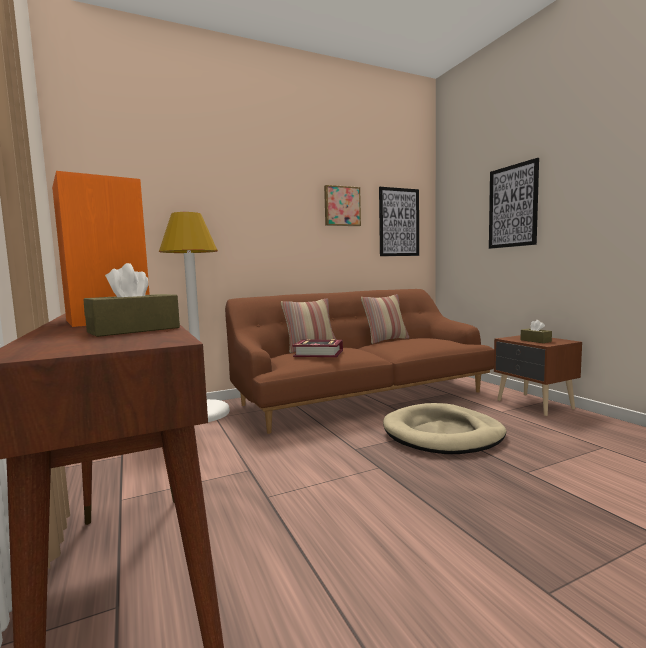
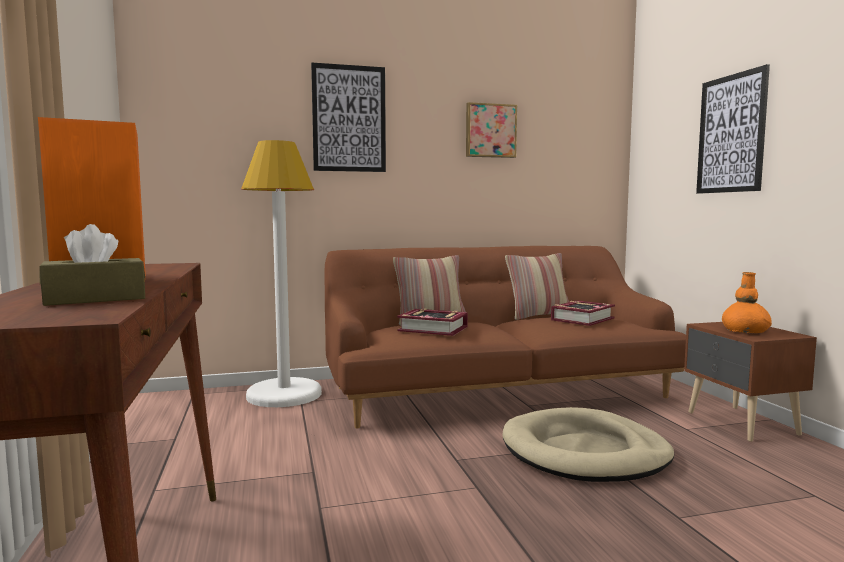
camera: 10 degrees right, 0 degrees up
(399, 222) = (573, 152): picture -> picture (349, 119)
(419, 340) = (582, 319): none -> book
(535, 341) = (745, 331): brown tissue box -> orange vase

